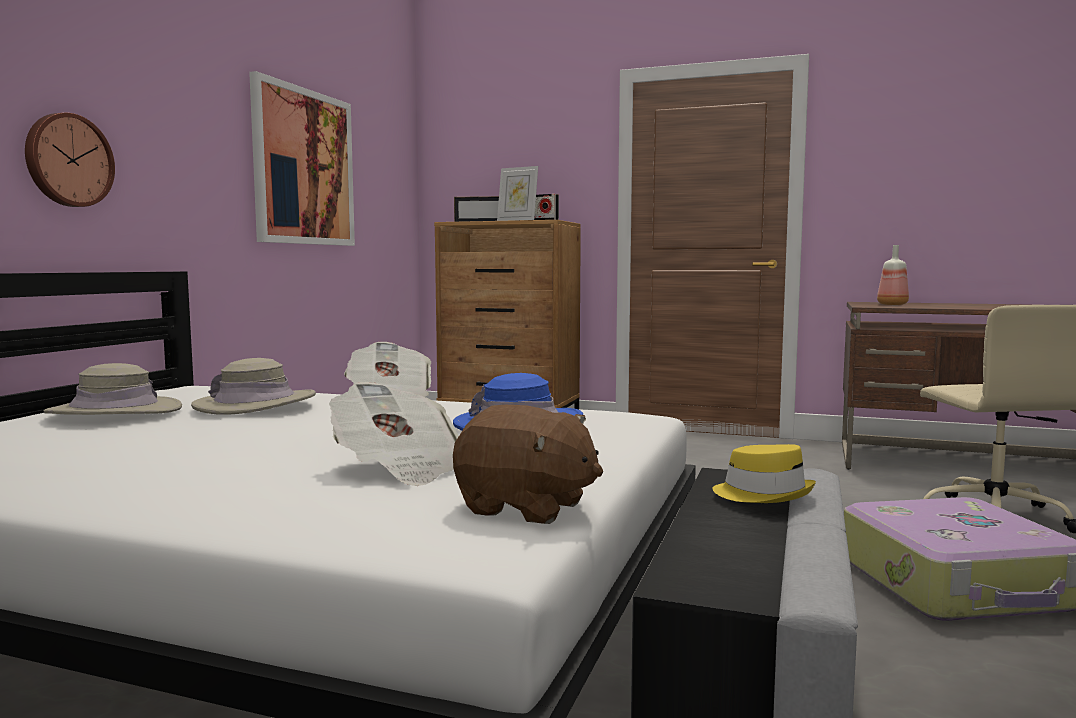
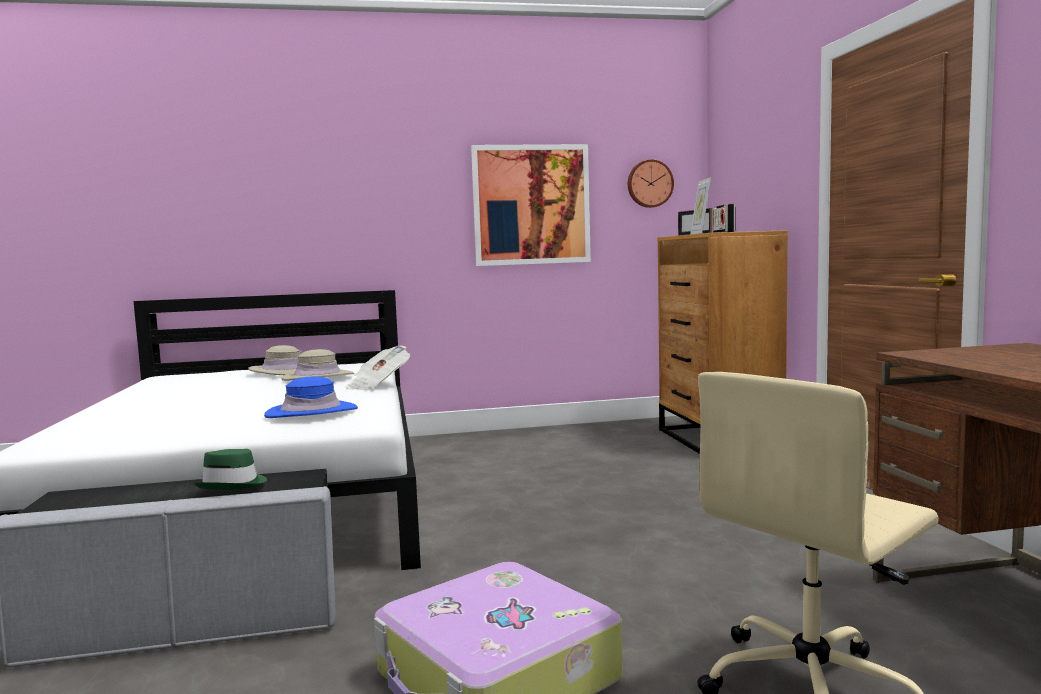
camera: 60 degrees right, 0 degrees up
(67, 160) = (322, 230): wall clock -> wall clock (649, 184)
(399, 468) = (182, 418): newspaper -> none
(525, 508) = (105, 443): brown plush toy -> none
(763, 494) = (233, 485): yellow hat -> green hat
(891, 304) = (993, 354): bottle -> none

